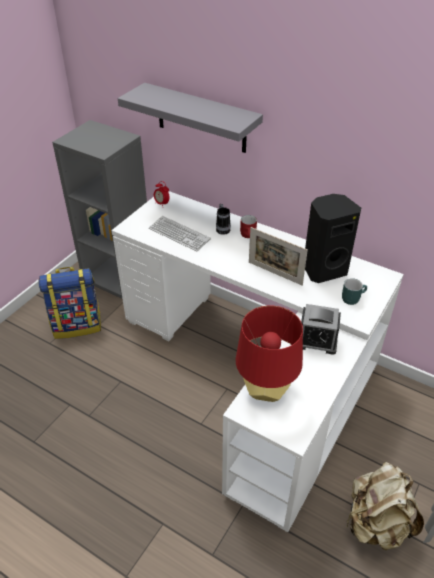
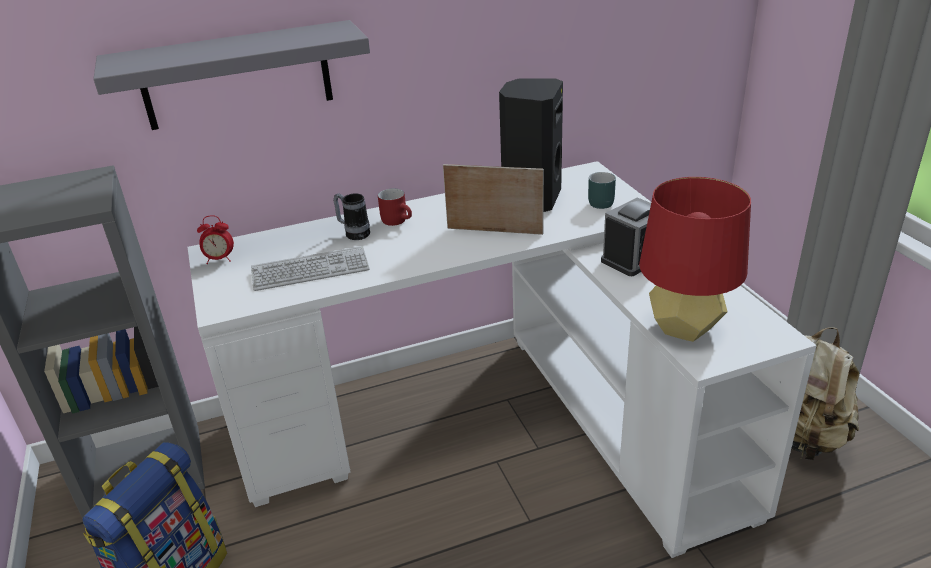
camera: 50 degrees left, 10 degrees down
(275, 273) = (494, 231): picture frame -> picture frame turned 150 degrees counterclockwise

